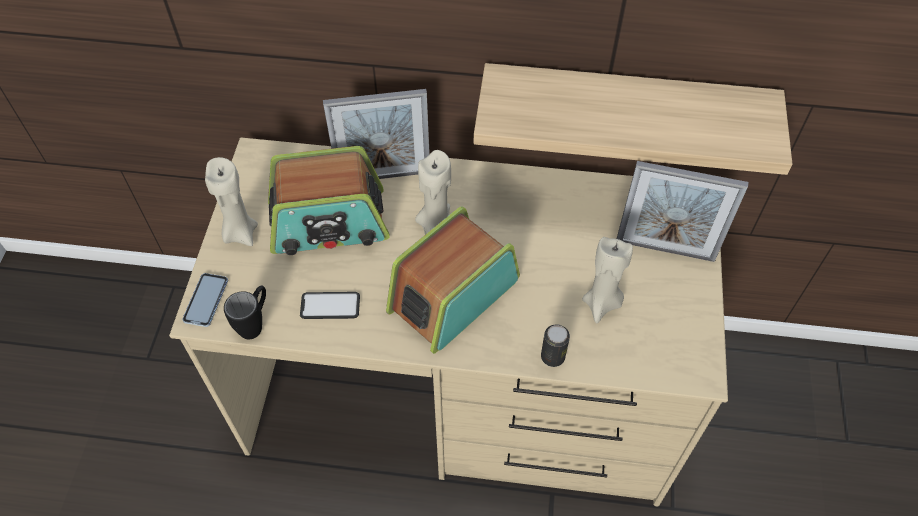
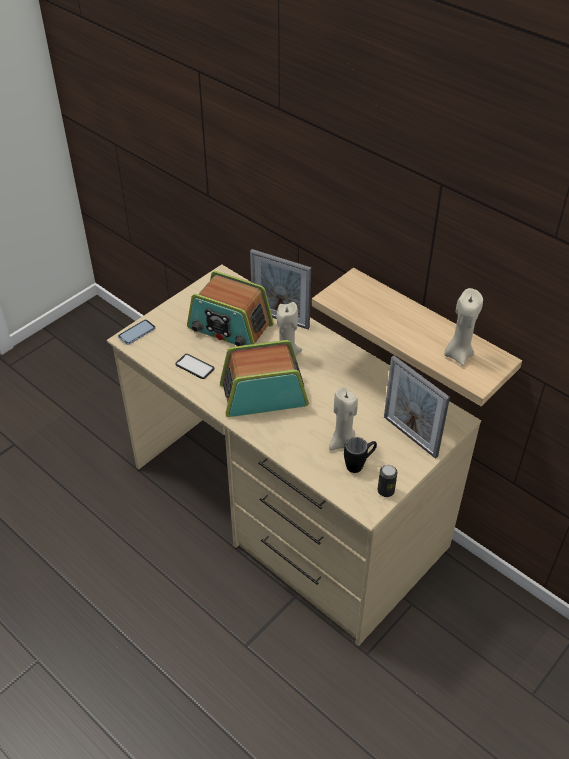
camera: 35 degrees right, 10 degrees down
(240, 233) = (180, 310): beige candle -> beige candle (458, 354)
(255, 323) = (151, 355): black mug -> black mug (359, 464)
(552, 356) = (289, 453): can -> can (385, 491)

